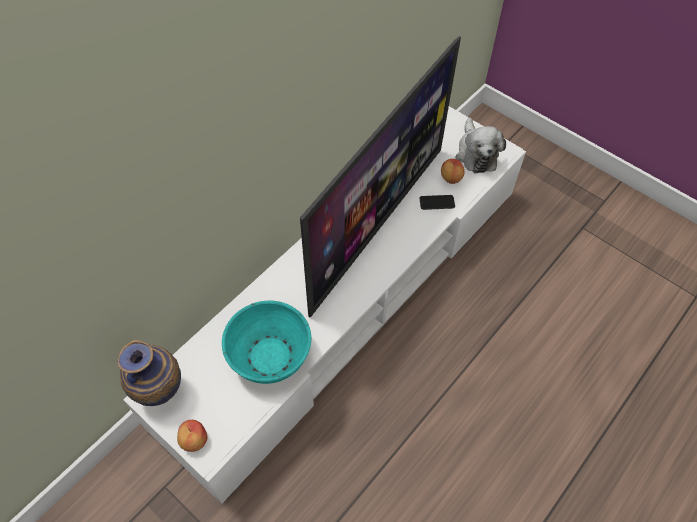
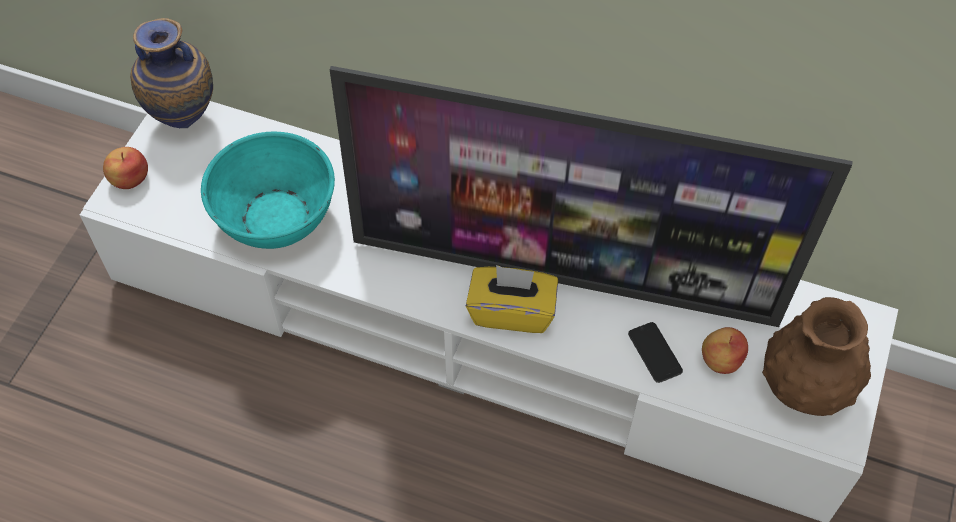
camera: 70 degrees right, 0 degrees up
(388, 255) = (511, 311): none -> yellow tissue box
(476, 153) = (804, 387): plush toy -> brown vase

